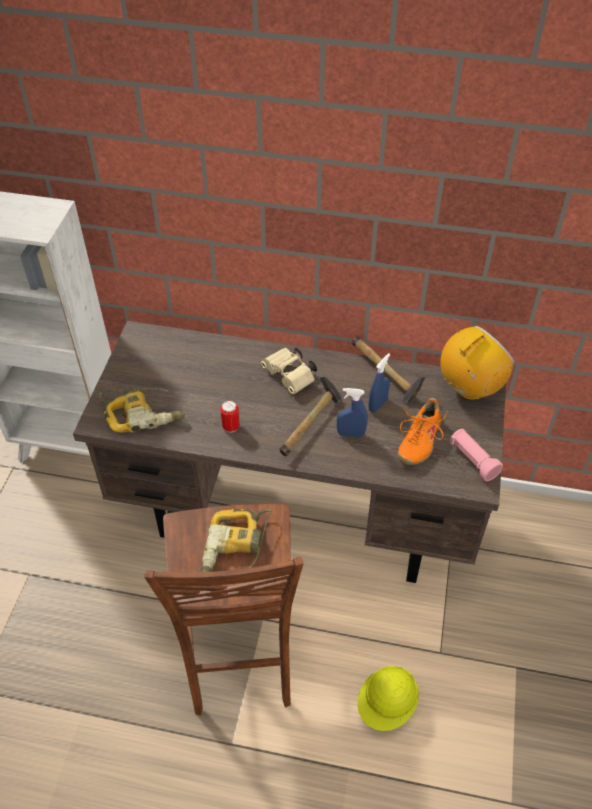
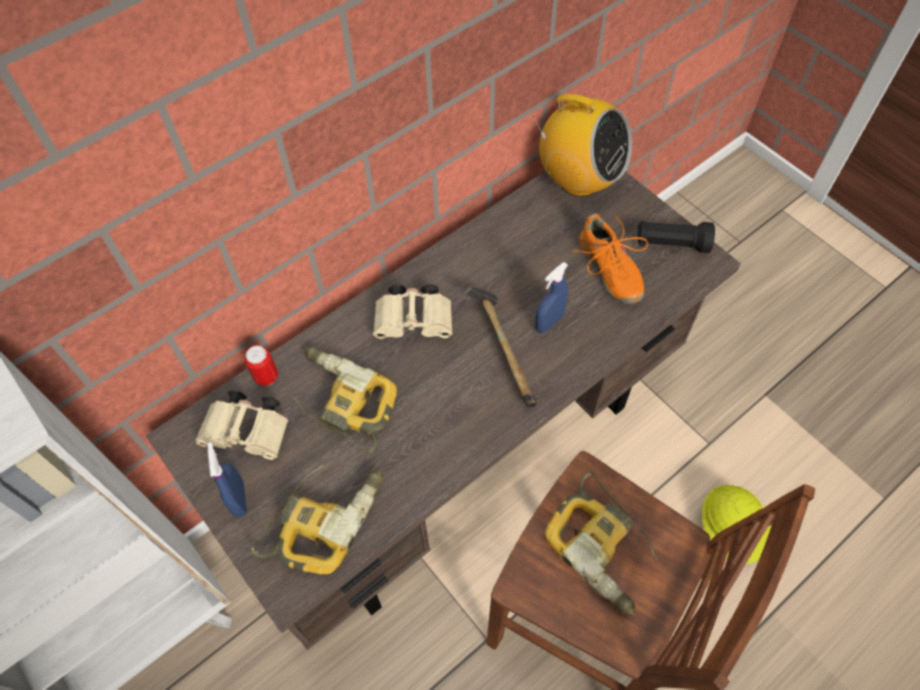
camera: 50 degrees left, 10 degrees up
(162, 356) = (250, 433): none -> beige binoculars
(212, 378) = (342, 402): none -> power drill
(231, 427) = (435, 433): can -> can (266, 377)
(377, 405) = (531, 271): blue spray bottle -> blue spray bottle (239, 499)
(385, 375) = (496, 236): hammer -> none
(469, 388) = (578, 180): radio -> radio turned 120 degrees clockwise
(472, 460) = (671, 244): pink flashlight -> black flashlight

